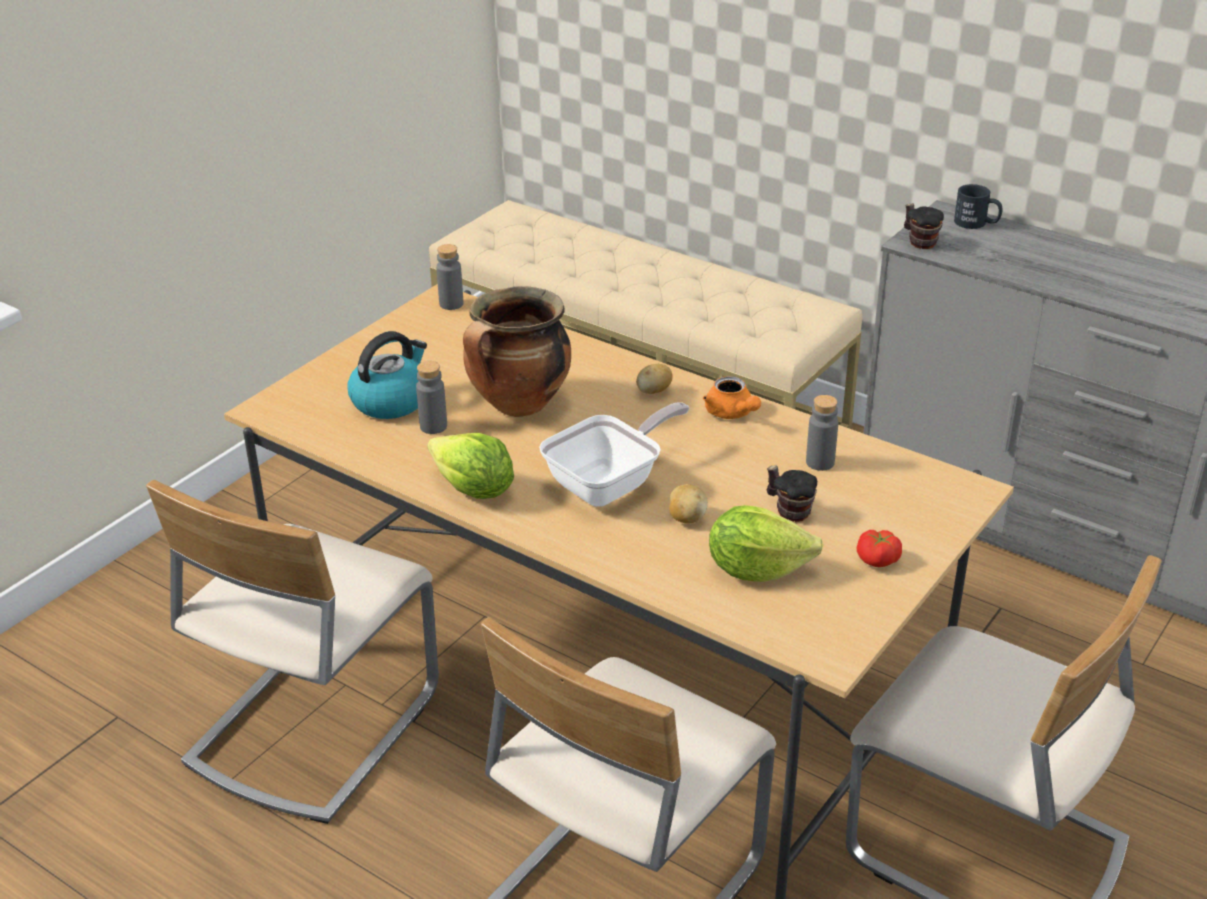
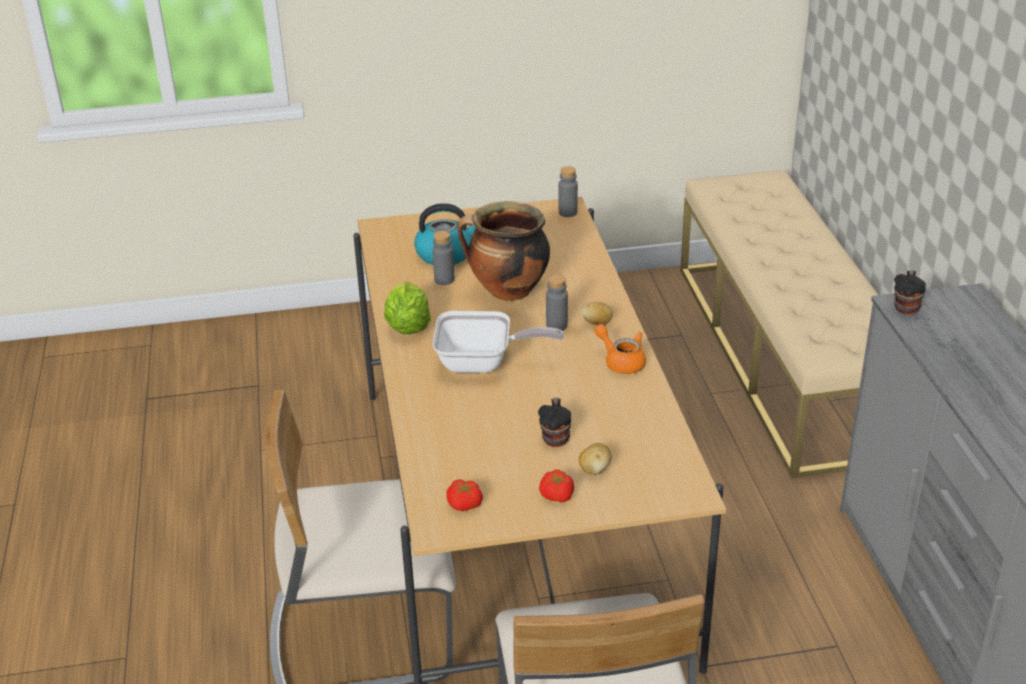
camera: 45 degrees right, 0 degrees up
(312, 727) = (332, 447): beige chair -> none
(686, 518) = (491, 406): potato -> potato (595, 470)
(731, 413) = (621, 361): orange teapot -> orange teapot turned 120 degrees clockwise
(756, 569) = (480, 457): lettuce -> none
(817, 620) = (464, 505): none -> tomato
(820, 462) = (624, 420): grey bottle -> grey bottle (556, 325)
(977, 223) = (980, 314): black mug -> none

